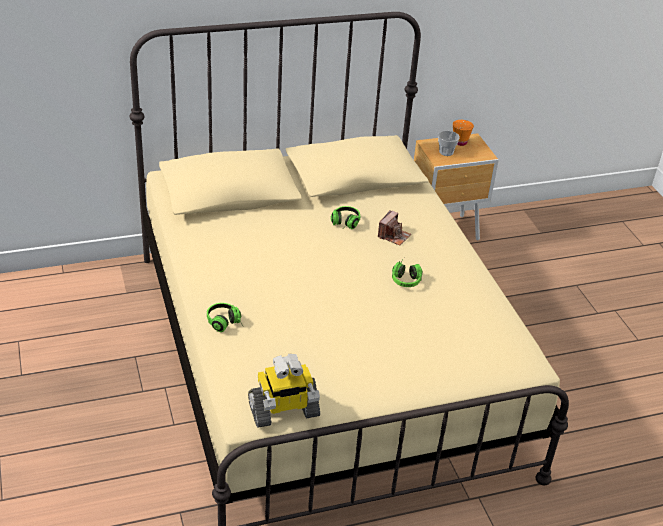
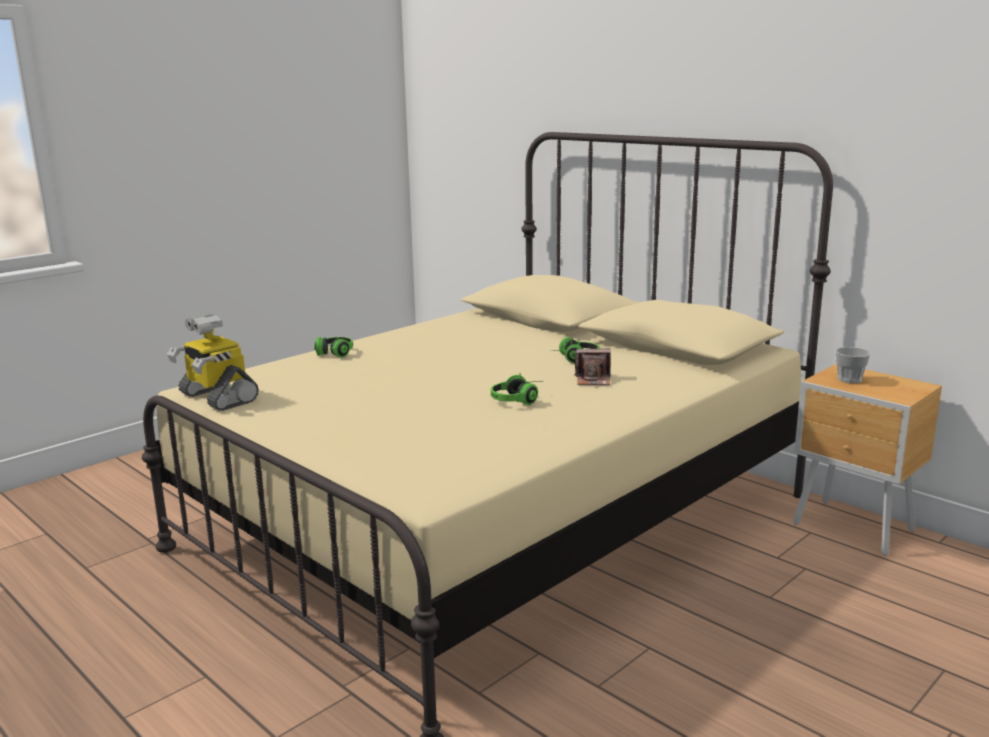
camera: 65 degrees right, 20 degrees down
(460, 142) = (892, 381): orange cup -> none

